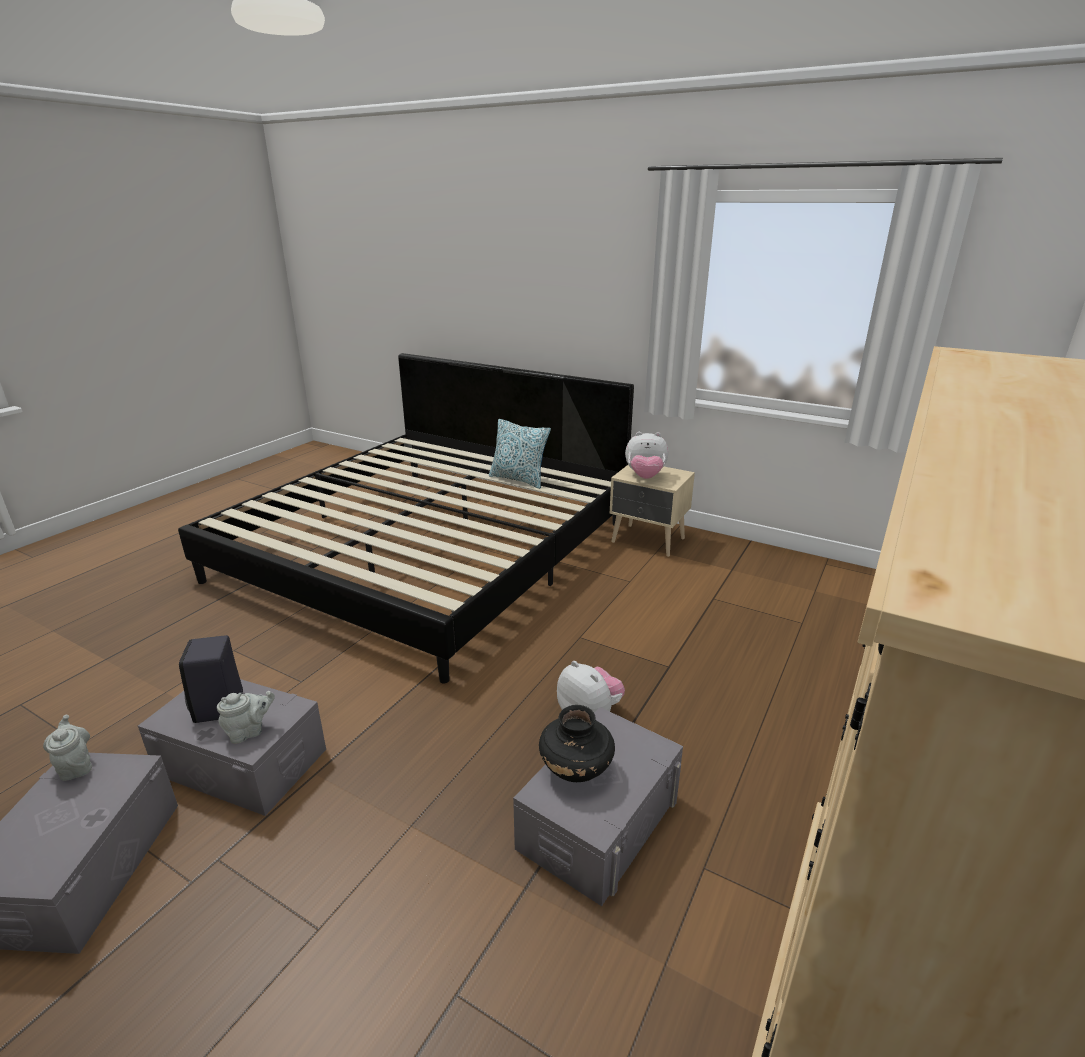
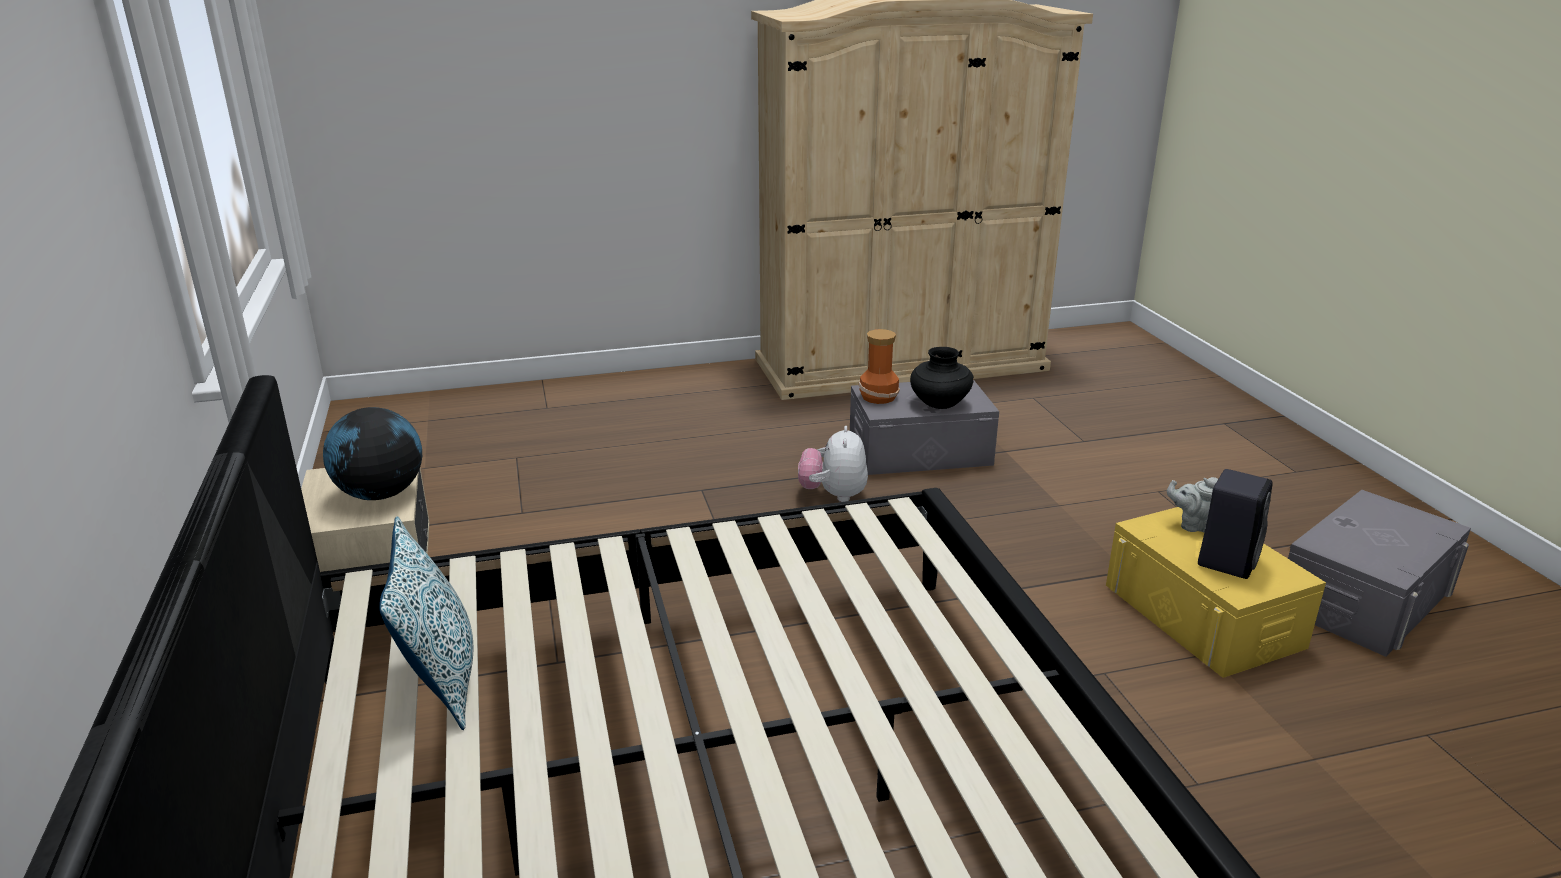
camera: 135 degrees left, 0 degrees up
(76, 766) = (1385, 568): grey teapot -> none
(242, 761) = (1202, 615): grey storage box -> yellow storage box
(637, 741) = (877, 397): none -> vase
(645, 477) = (380, 494): plush toy -> globe

